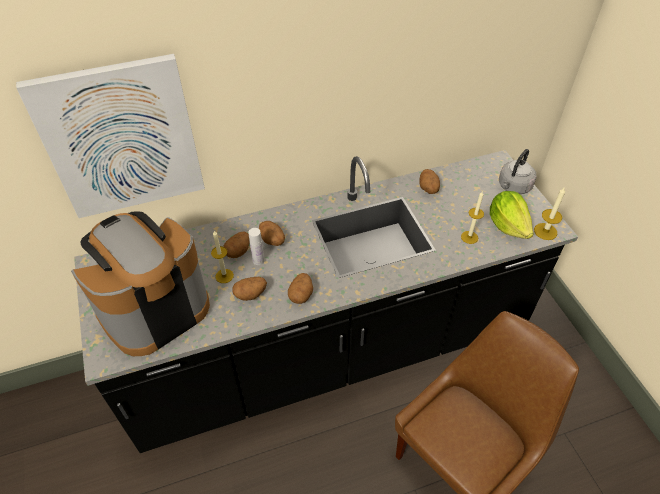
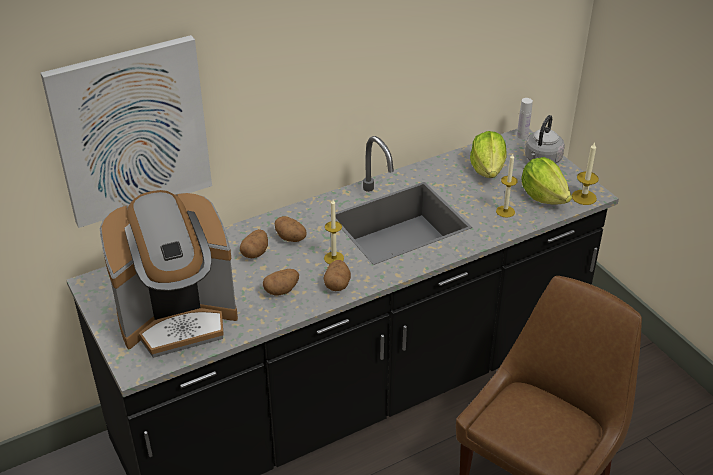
camera: 10 degrees left, 10 degrees down
(154, 310) = (178, 317): coffee machine -> coffee machine turned 150 degrees counterclockwise
(224, 276) = (247, 277): candle -> candle (334, 258)
(258, 260) = (280, 258): white bottle -> white bottle (522, 136)
(428, 189) = (451, 171): potato -> none
(462, 191) = (488, 169): none -> lettuce

